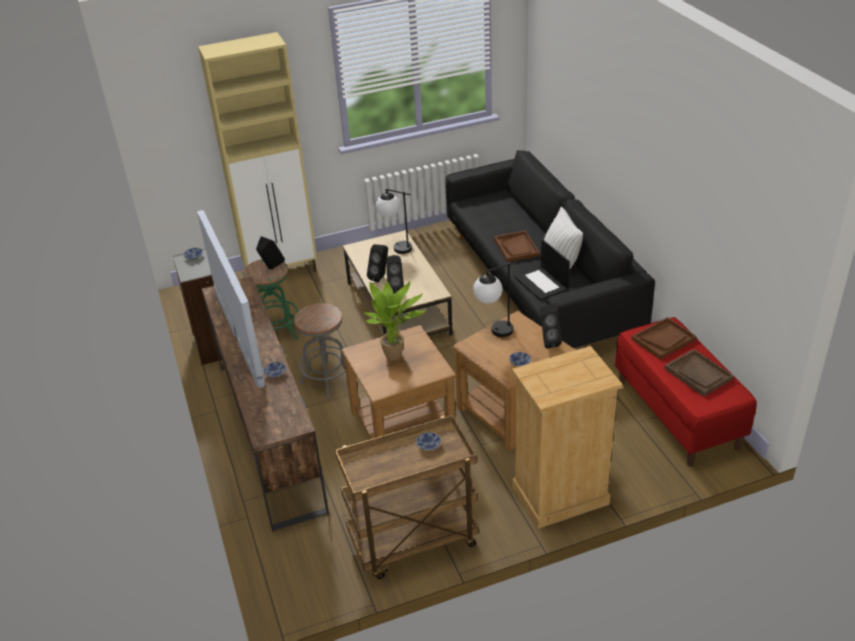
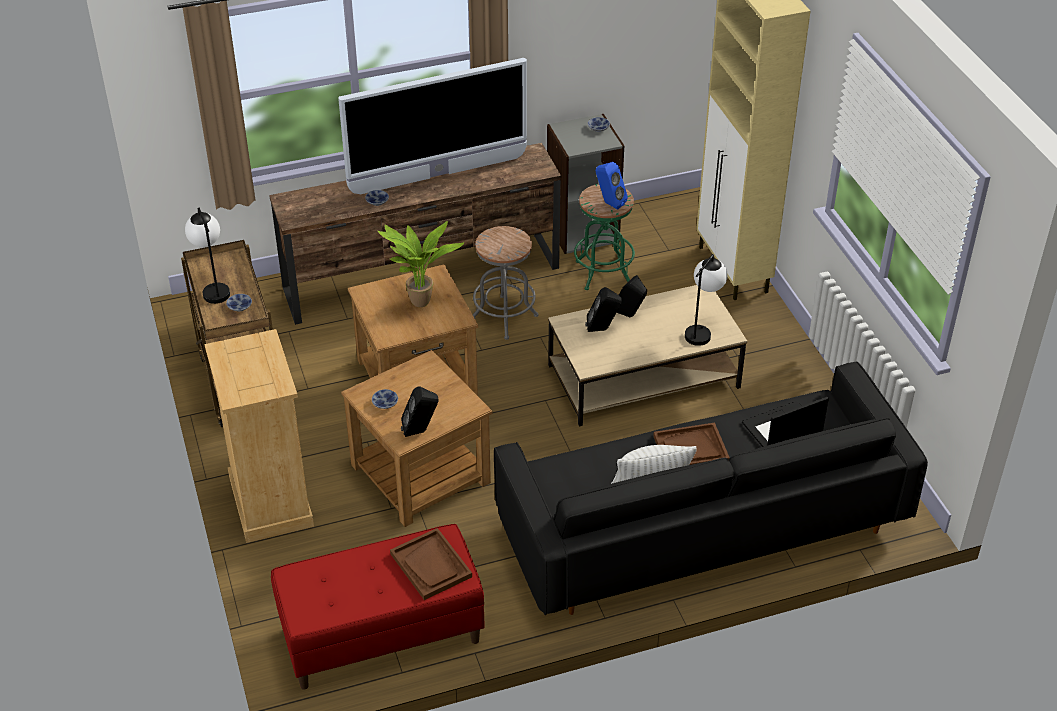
camera: 90 degrees right, 5 degrees up
(271, 268) = (609, 203): black speaker -> blue speaker
(494, 333) = (447, 385): table lamp -> table lamp (213, 288)
(542, 283) = (596, 467): laptop -> laptop (782, 428)
(698, 374) = (352, 587): brown tray -> none

